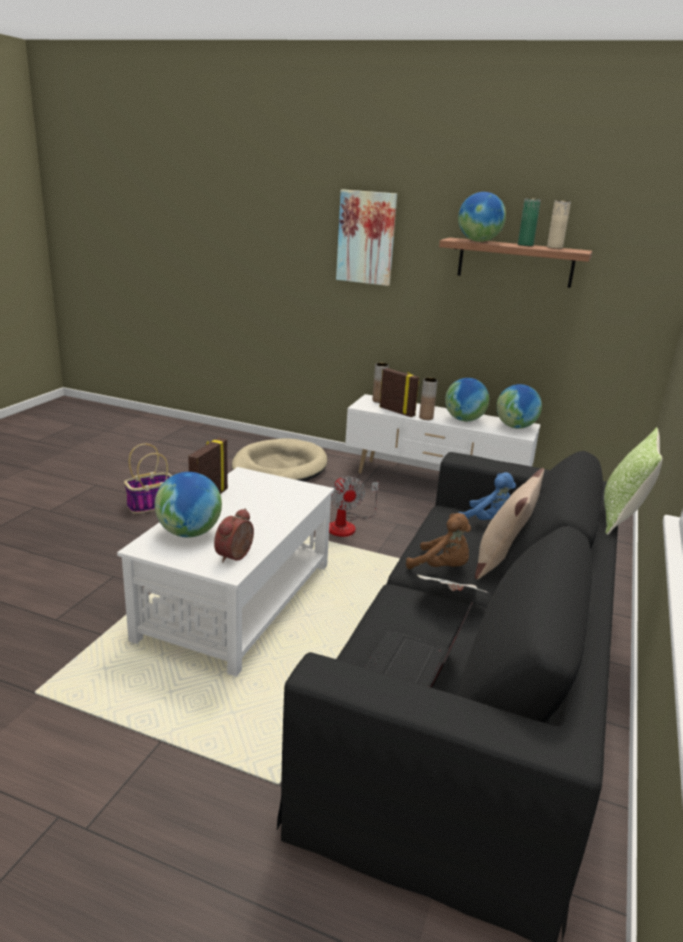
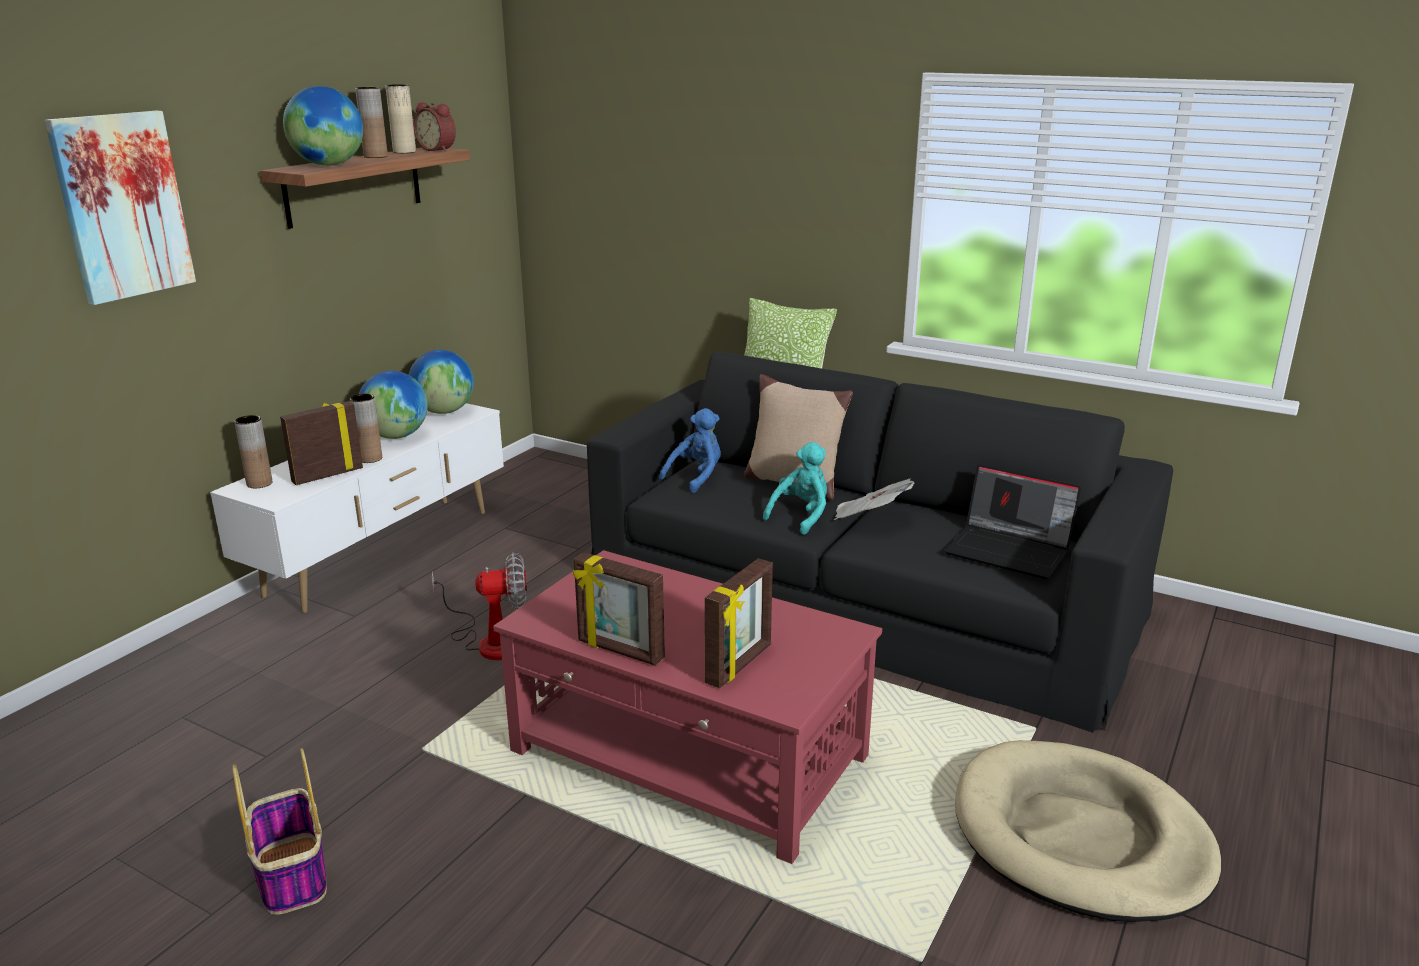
camera: 80 degrees left, 0 degrees up
(190, 533) = (740, 665): globe -> picture frame
(236, 556) = (809, 627): alarm clock -> alarm clock (438, 150)
(236, 601) = (689, 755): white coffee table -> red coffee table
(279, 467) = (215, 696): beige dog bed -> beige dog bed (1079, 837)
(442, 568) = (801, 516): brown plush toy -> turquoise plush toy
(525, 245) = (375, 156): green vase -> brown vase

